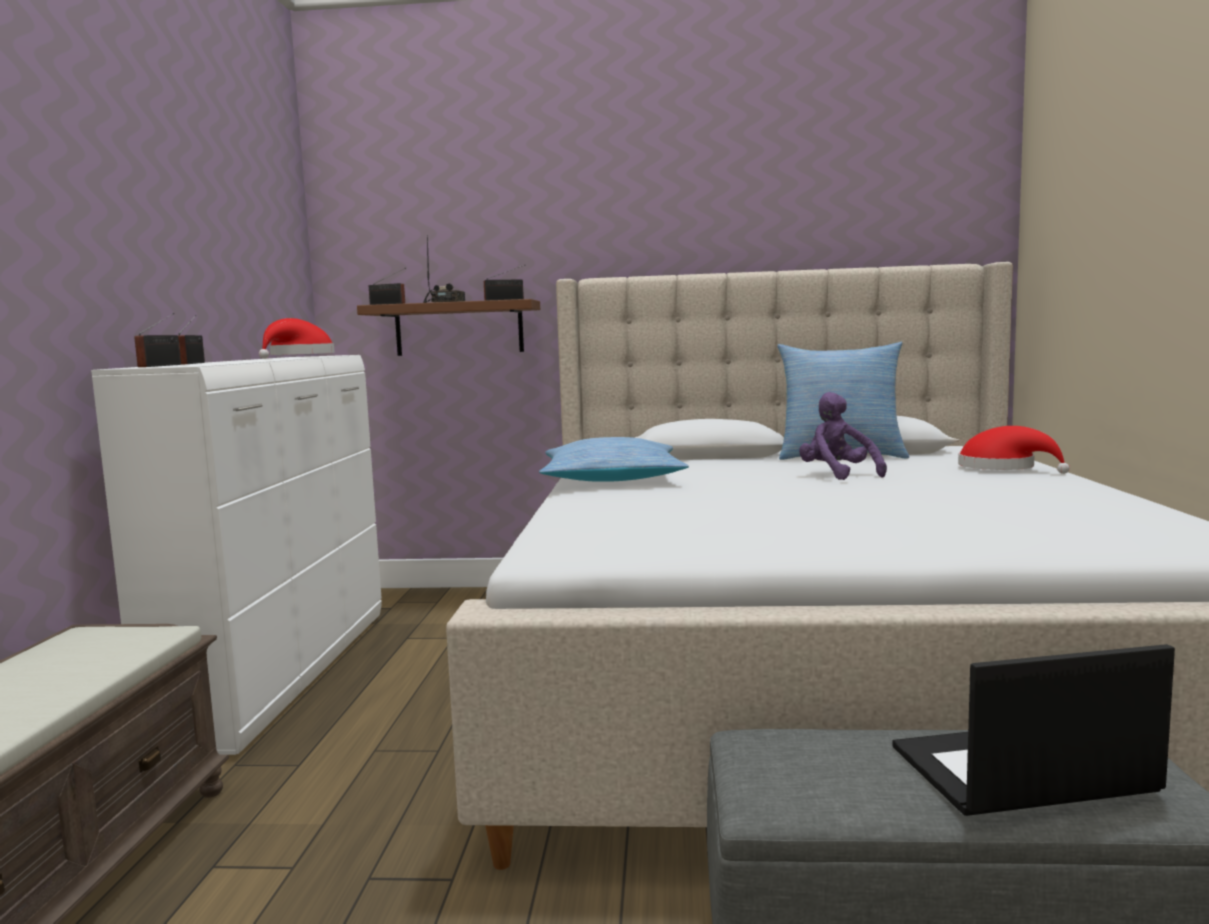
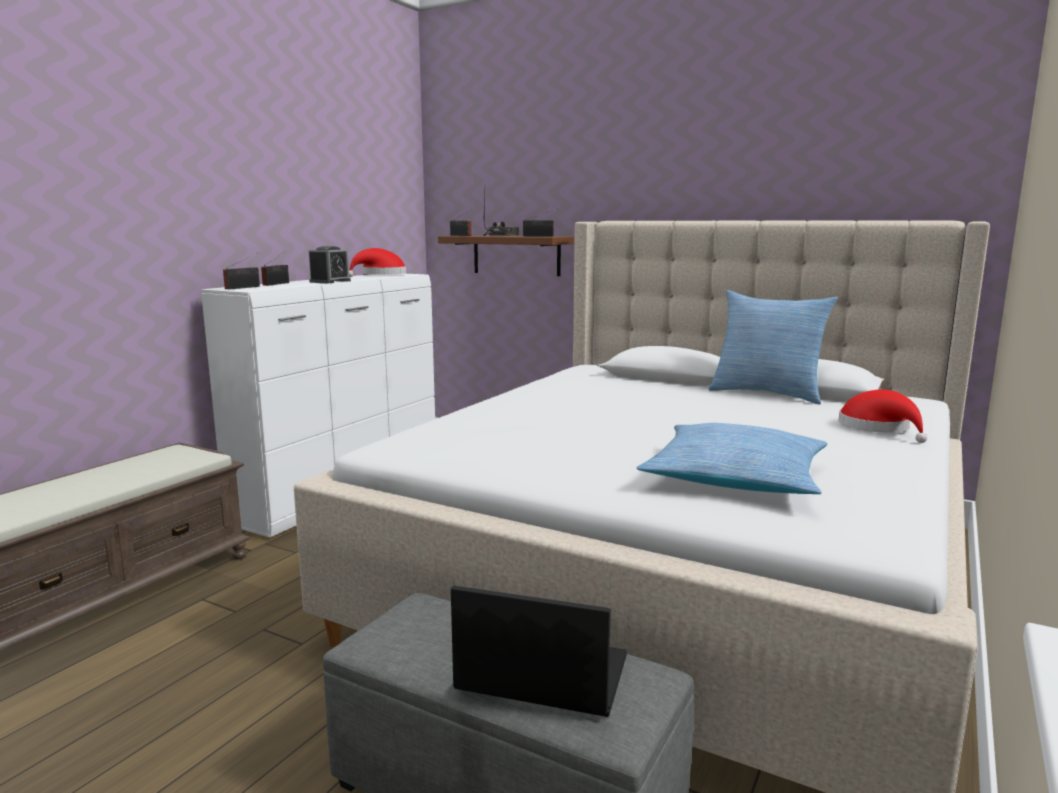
camera: 25 degrees right, 5 degrees up
(262, 360) = (330, 281): none -> alarm clock
(611, 479) = (548, 391): pillow -> pillow (735, 478)
(837, 475) = (719, 413): purple plush toy -> none

